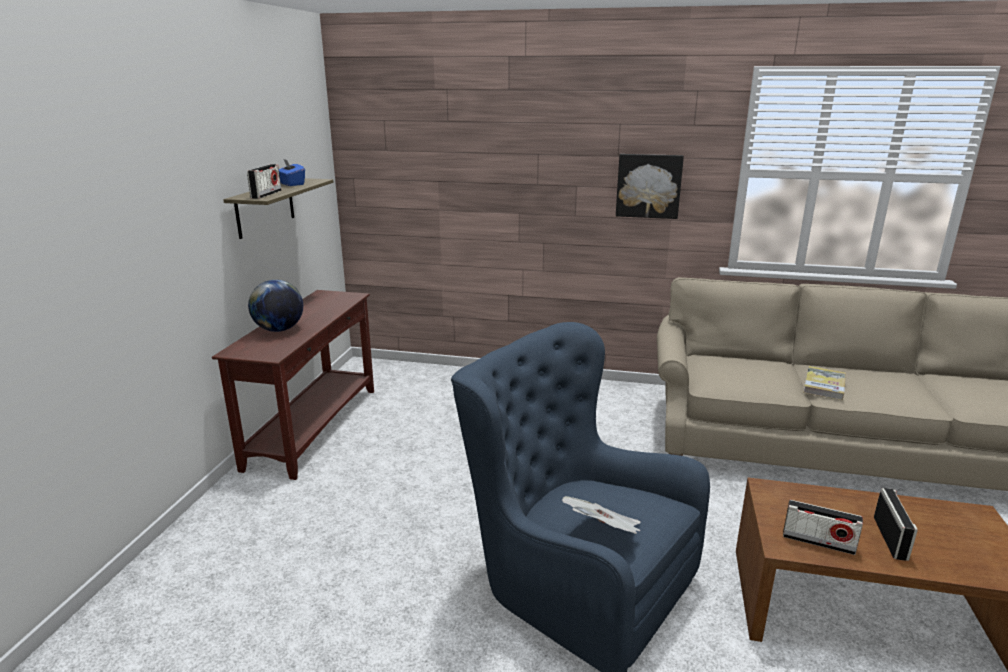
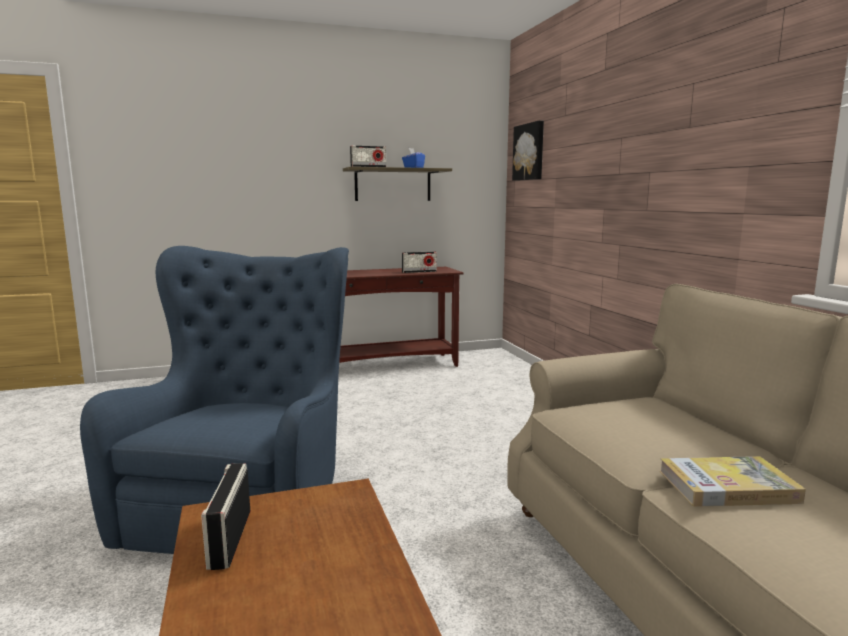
camera: 60 degrees right, 10 degrees down
(279, 329) = (357, 272): globe -> none
(603, 532) = (179, 415): newspaper -> none
(648, 186) = (716, 163): picture -> picture (529, 152)
(890, 538) = (269, 603): radio -> radio (419, 272)

